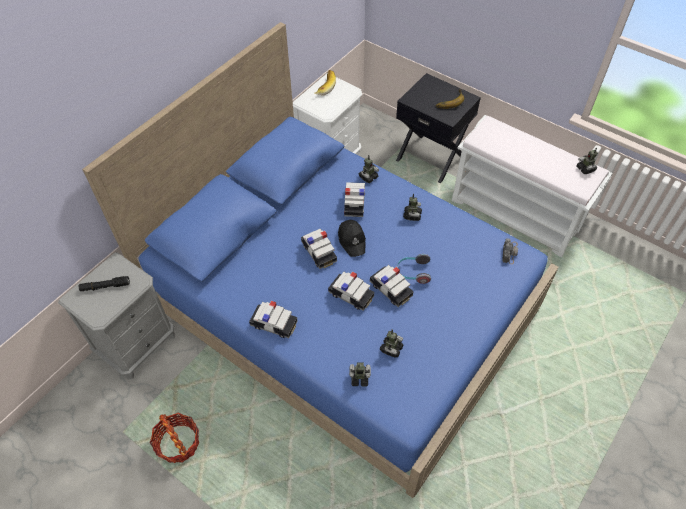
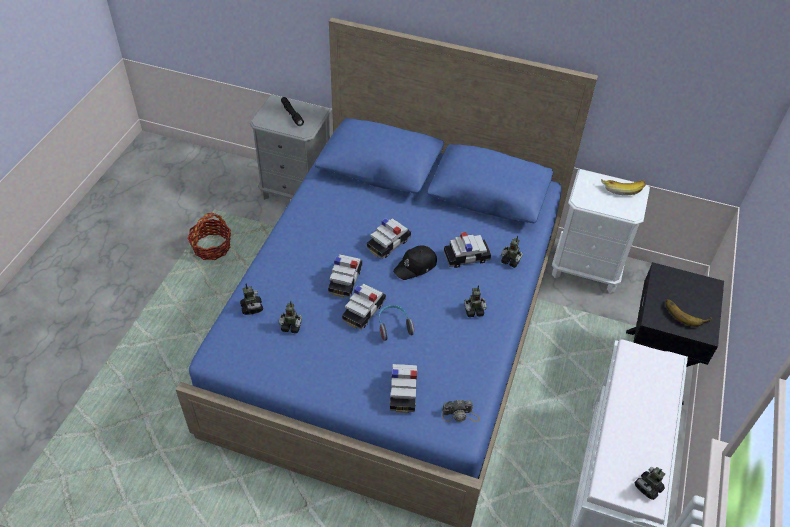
camera: 70 degrees right, 5 degrees down
(274, 324) = (293, 232): toy car -> toy car (403, 392)

